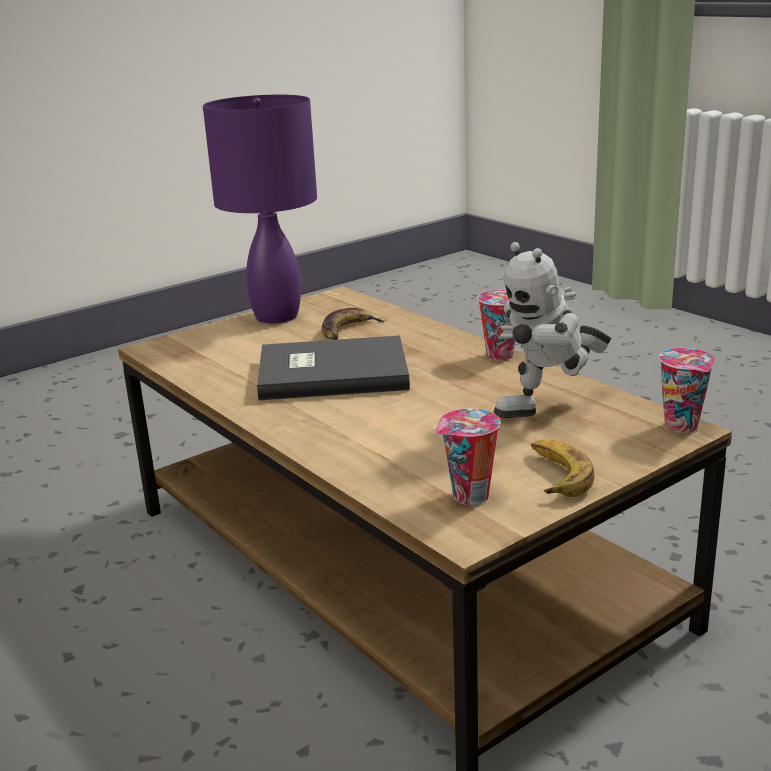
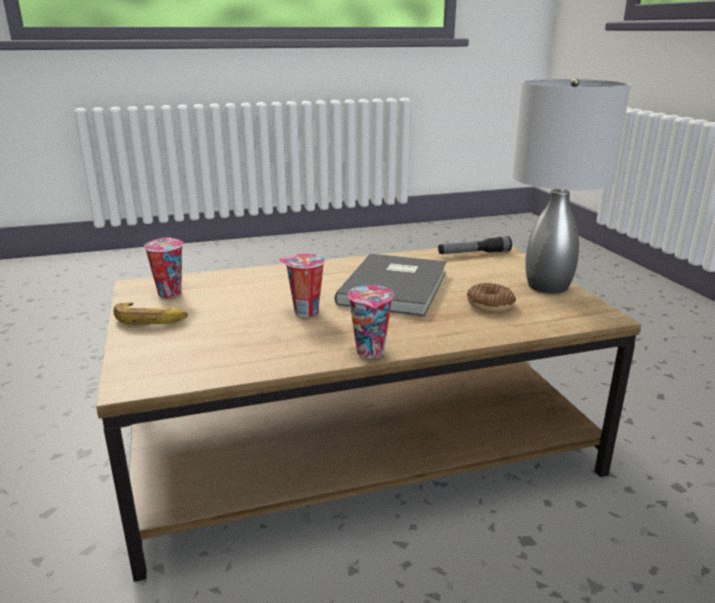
camera: 110 degrees right, 0 degrees up
(182, 355) = (474, 253): none -> flashlight
(276, 316) = (546, 285): purple table lamp -> grey table lamp
(347, 330) = (490, 305): banana -> donut
(549, 411) = (236, 341): toy robot -> none
(683, 426) = (134, 385): cup -> cup (304, 312)

